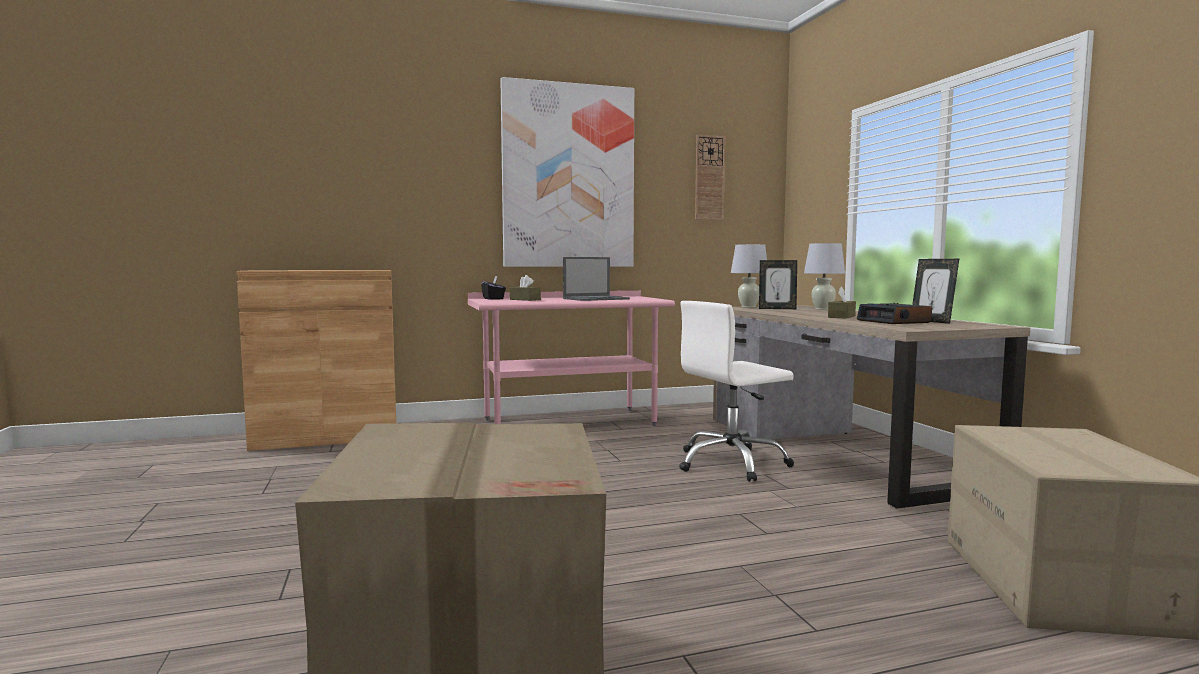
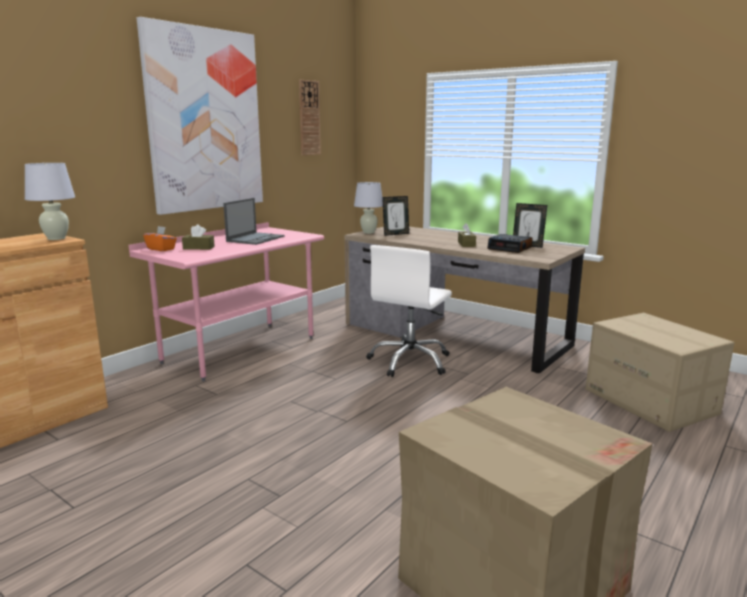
camera: 35 degrees left, 10 degrees up
(493, 299) = (161, 249): black tissue box -> orange tissue box
(823, 309) = (424, 231): white table lamp -> white table lamp (56, 238)

